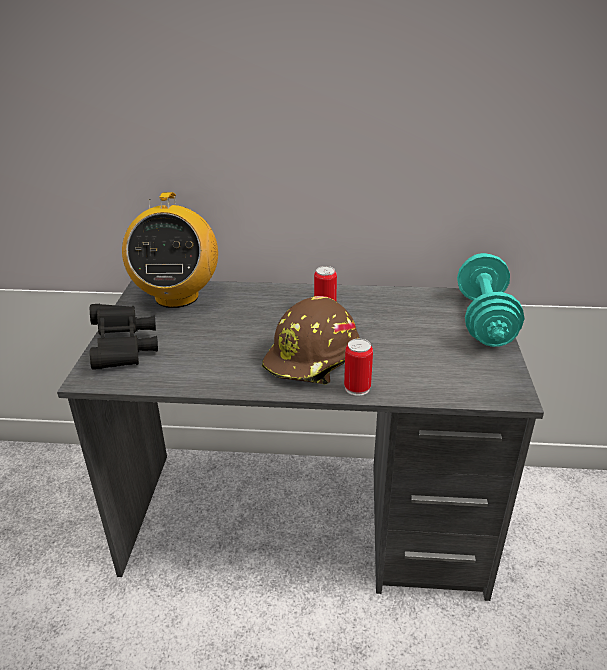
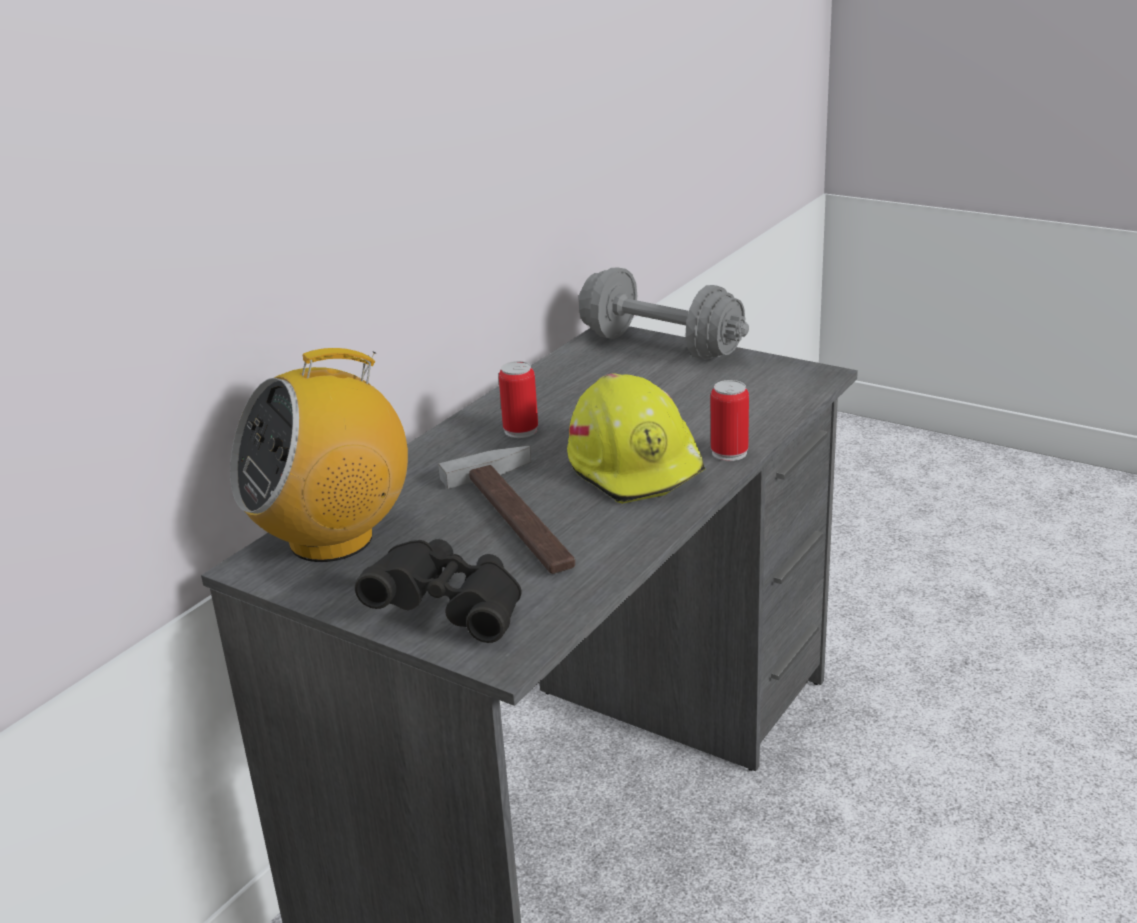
camera: 60 degrees left, 5 degrees down
(176, 296) = (332, 539): radio -> radio turned 120 degrees clockwise
(230, 340) = (526, 516): none -> hammer
(313, 358) = (637, 465): brown hard hat -> yellow hard hat
(484, 319) = (661, 346): turquoise dumbbell -> grey dumbbell

